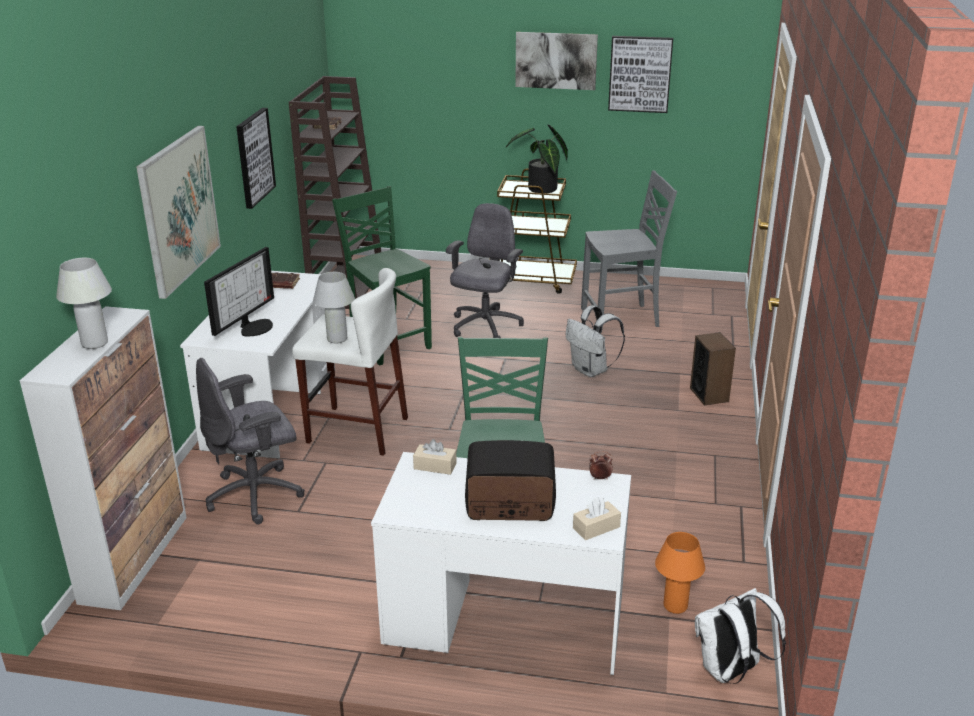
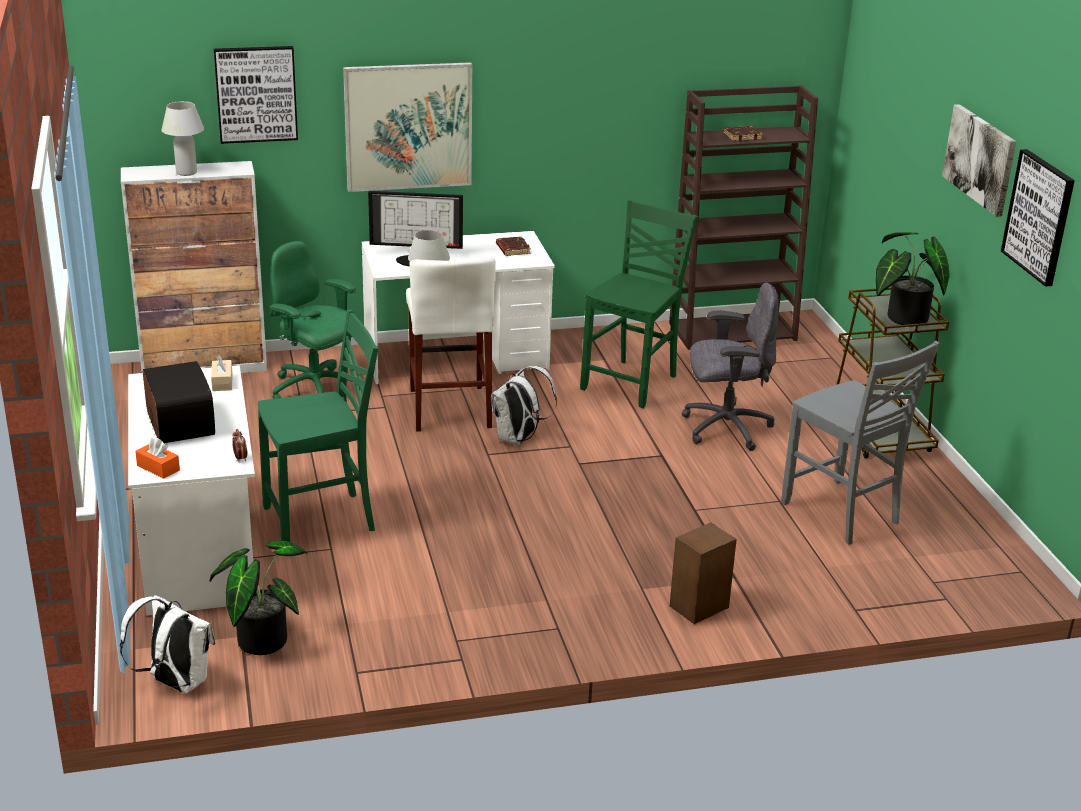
camera: 65 degrees right, 0 degrees up
(254, 157) = (589, 126): picture -> picture (256, 94)
(256, 495) = (315, 390): grey office chair -> green office chair
(591, 370) = (684, 514): white backpack -> white backpack (518, 439)
(596, 527) = (158, 468): beige tissue box -> orange tissue box
(675, 606) = (260, 637): orange table lamp -> potted plant

